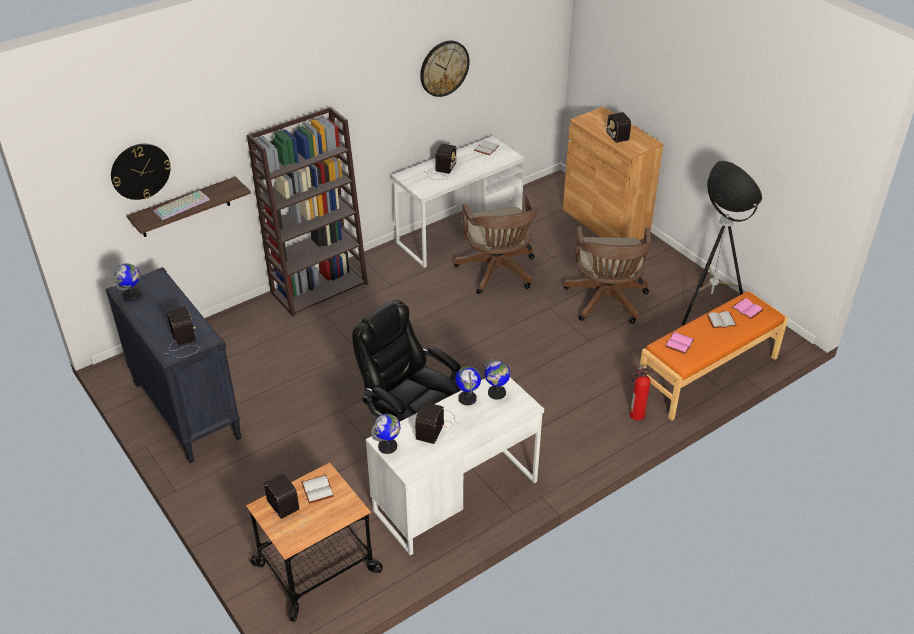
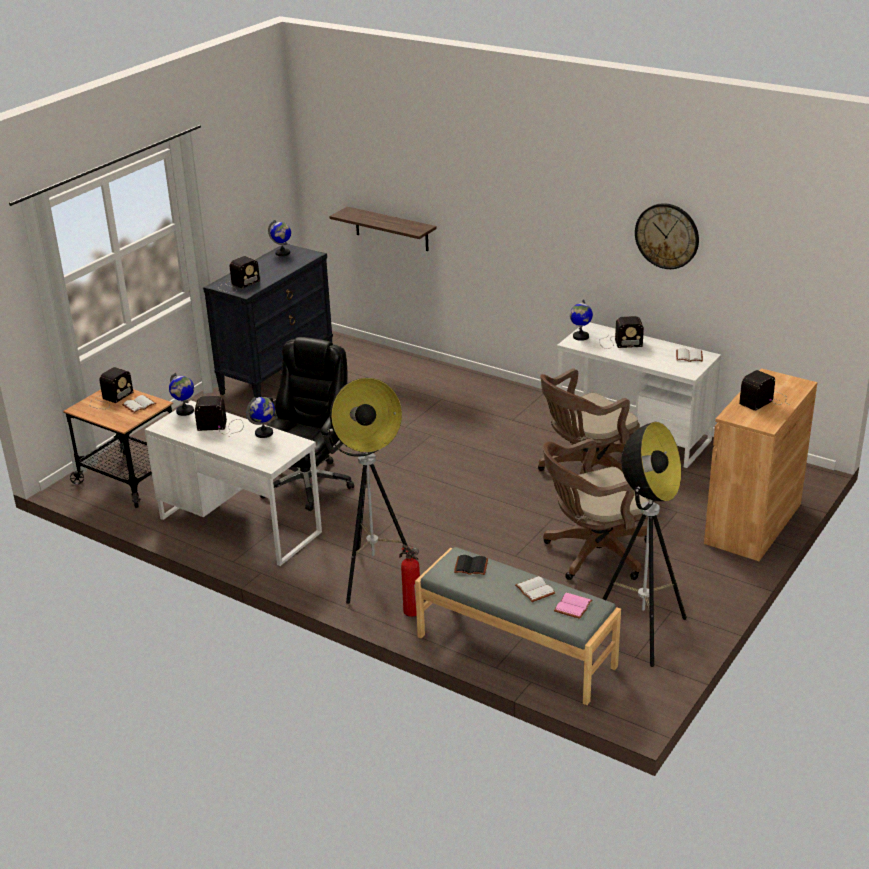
camera: 70 degrees right, 10 degrees down
(140, 171) = (362, 173): wall clock -> none
(181, 205) = (376, 219): keyboard -> none
(319, 287) = (479, 385): brown bookcase -> none
(496, 393) = (279, 445): globe -> globe (580, 337)
(582, 425) = (374, 577): none -> floor lamp
(680, 344) = (470, 567): pink book -> black book
(708, 374) = (515, 652): orange bench -> grey bench

